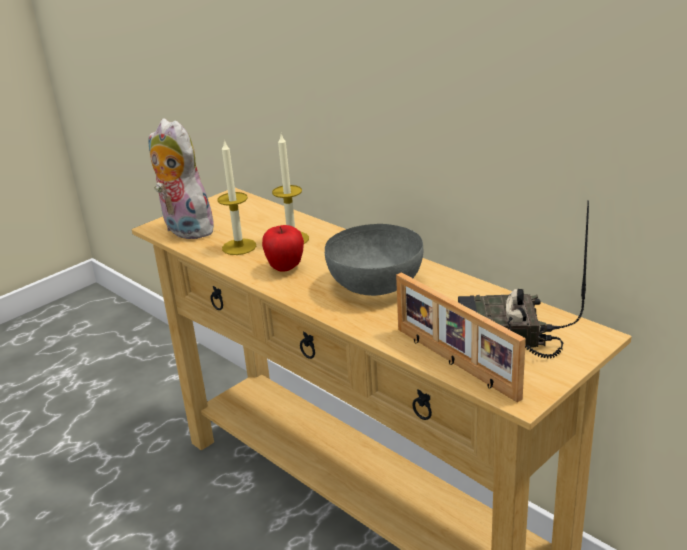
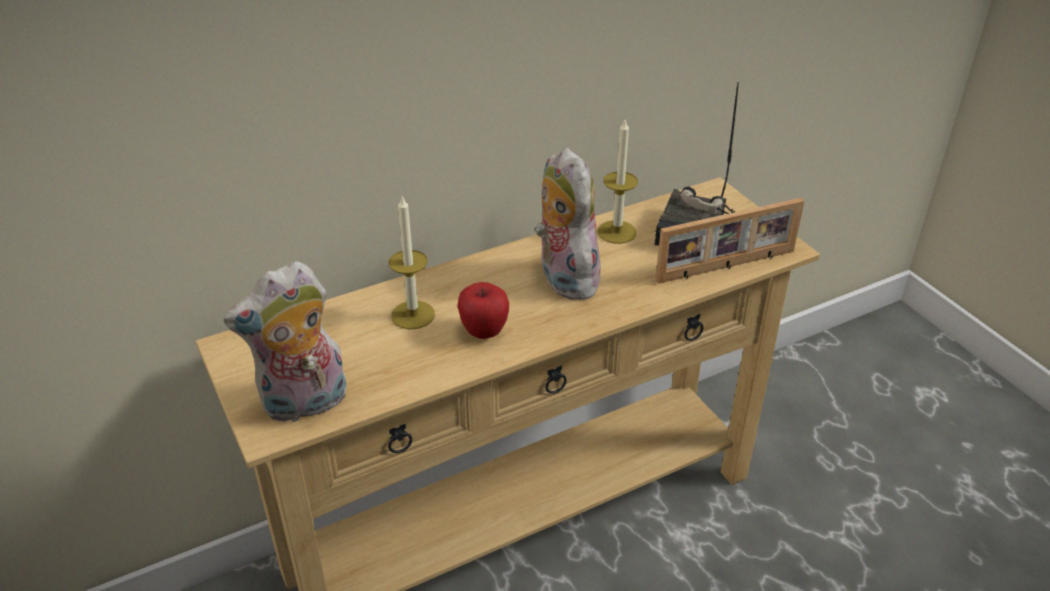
camera: 75 degrees left, 10 degrees up
(239, 247) = (399, 360): candle -> candle (617, 232)
(375, 284) = (563, 278): grey bowl -> plush toy

